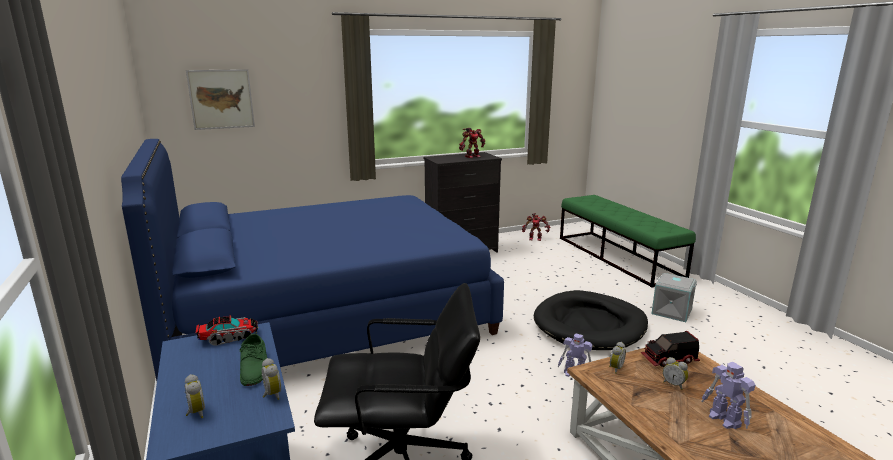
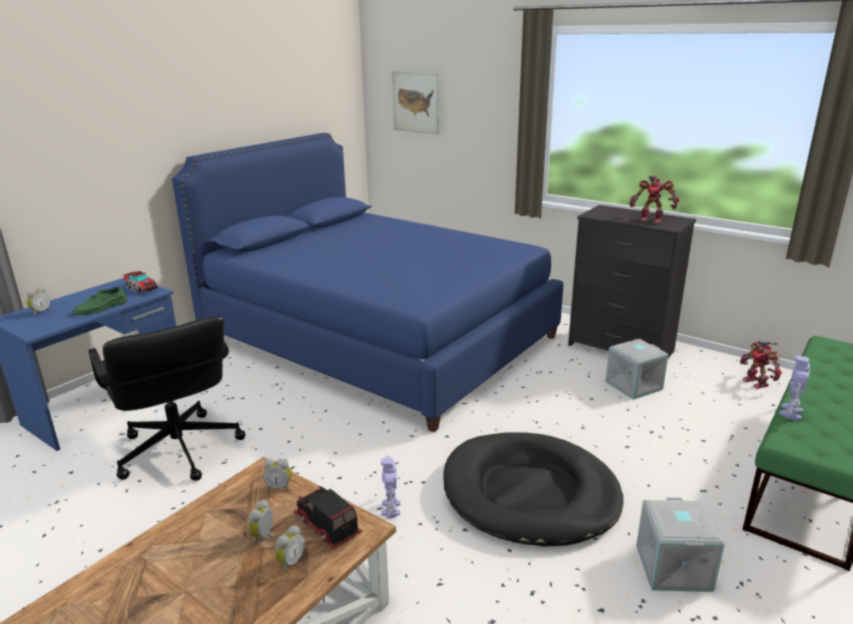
camera: 60 degrees right, 5 degrees up
(271, 395) = (65, 323): alarm clock -> alarm clock (290, 562)
(506, 263) = (633, 385): none -> grey storage box
(725, 420) = (198, 587): toy robot -> toy robot (791, 413)

